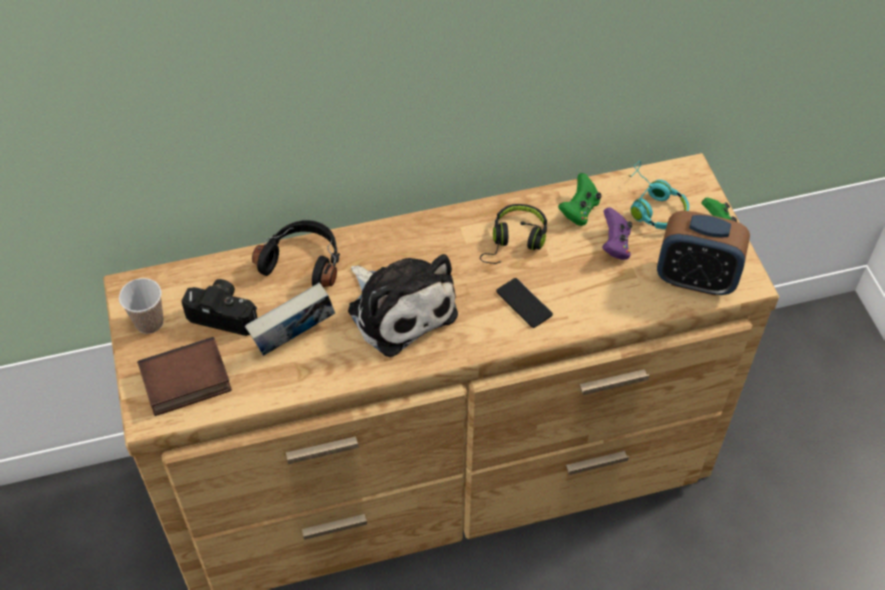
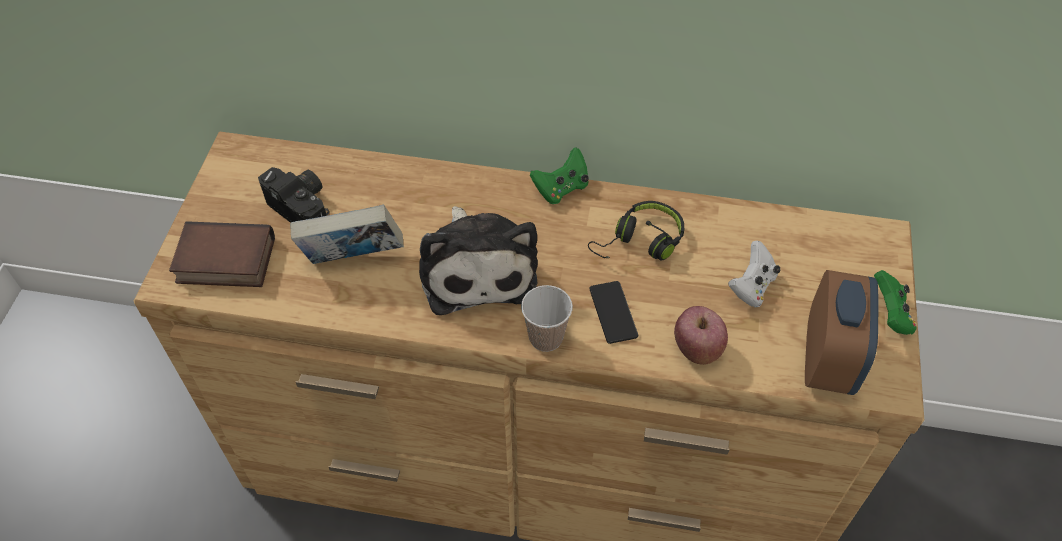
camera: 25 degrees right, 0 degrees up
(149, 322) = (229, 190): cup -> cup (546, 338)
(303, 261) = (410, 184): black headphones -> none
(579, 211) = (730, 235): green game controller -> green game controller (561, 189)
(600, 307) = (697, 349): none -> apple
(615, 245) = (751, 287): purple game controller -> white game controller
(652, 206) = (818, 259): turquoise headphones -> none
(695, 279) = (827, 360): alarm clock -> alarm clock turned 120 degrees counterclockwise

